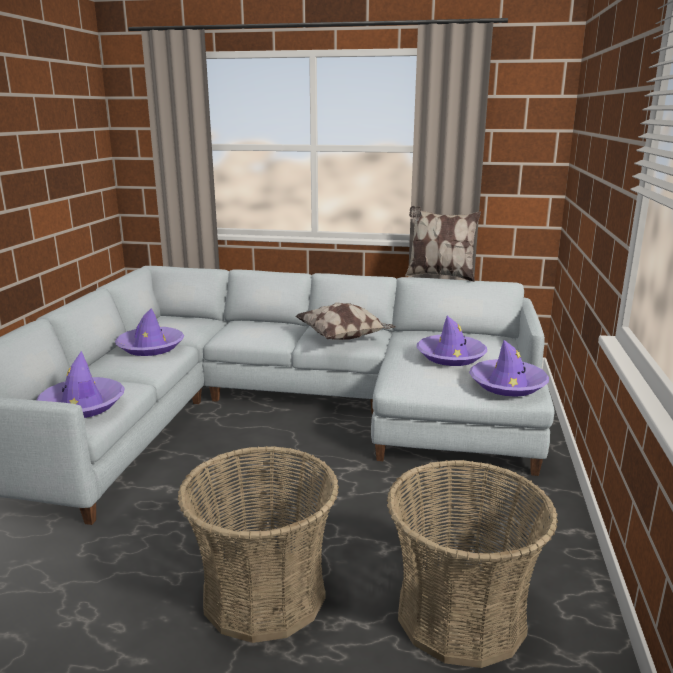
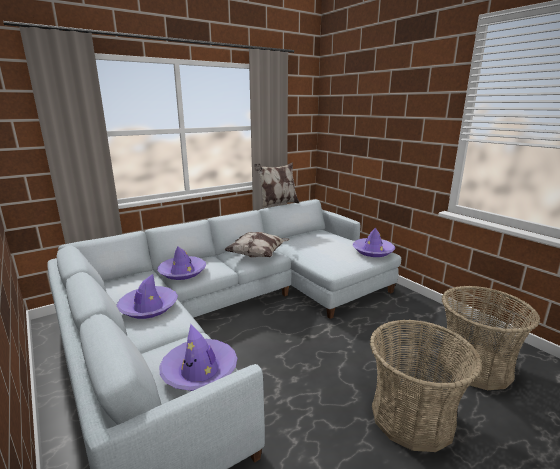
camera: 45 degrees left, 0 degrees up
(451, 356) = (327, 246): purple hat -> purple hat (182, 272)

